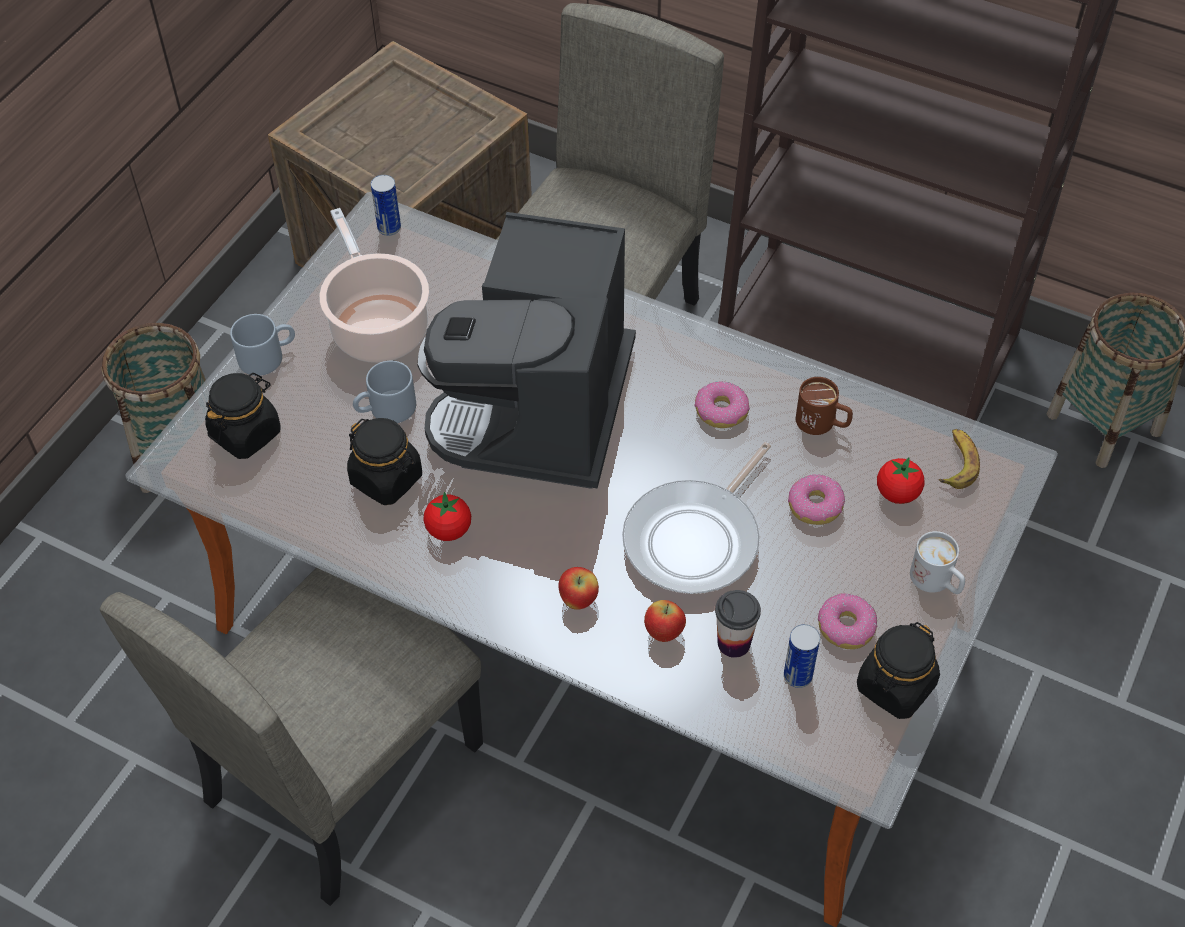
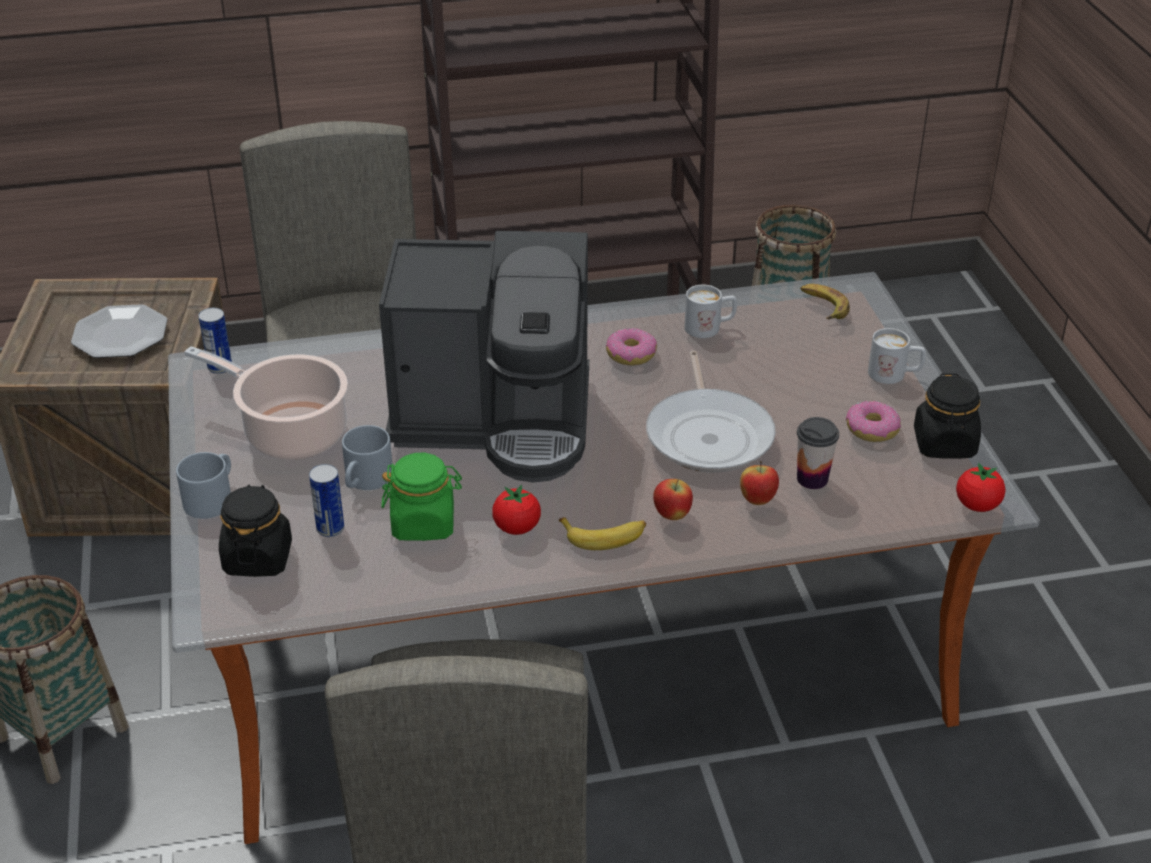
camera: 40 degrees left, 15 degrees down
(387, 479) = (424, 523): black jar -> green jar
(403, 134) = (120, 334): none -> plate
(505, 584) = (604, 536): none -> banana
(541, 412) = (497, 420): coffee machine -> coffee machine turned 60 degrees counterclockwise
(798, 676) = (877, 473): can -> can (330, 529)
(815, 505) = (764, 374): donut -> none
(823, 423) = (710, 327): brown mug -> white mug
(897, 493) = (808, 340): tomato -> tomato (977, 505)

